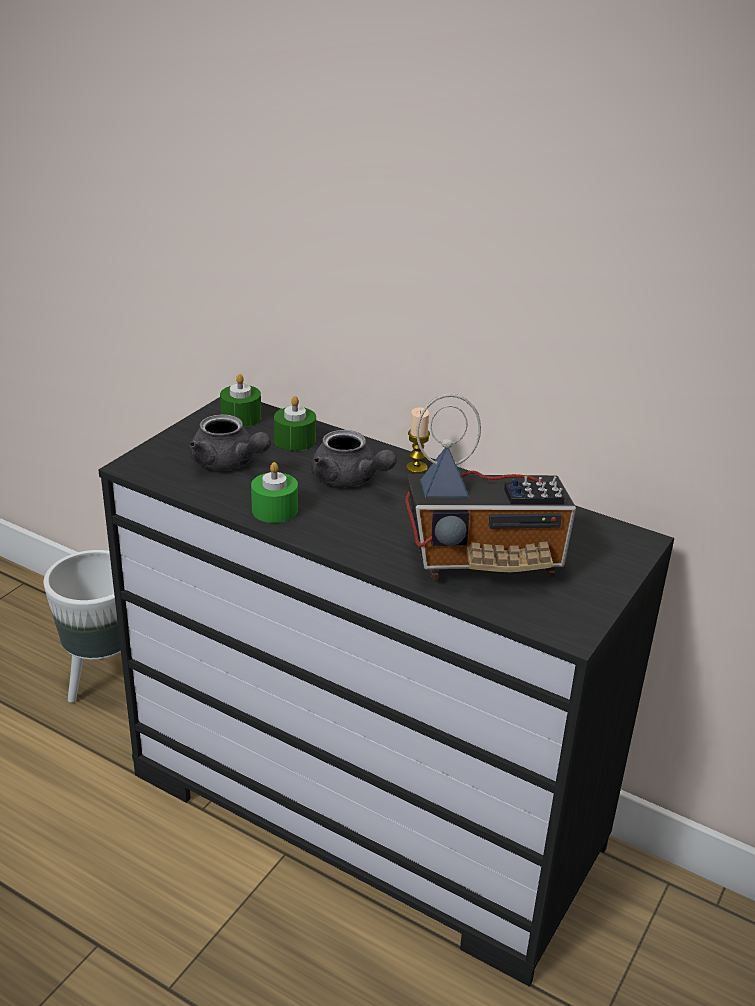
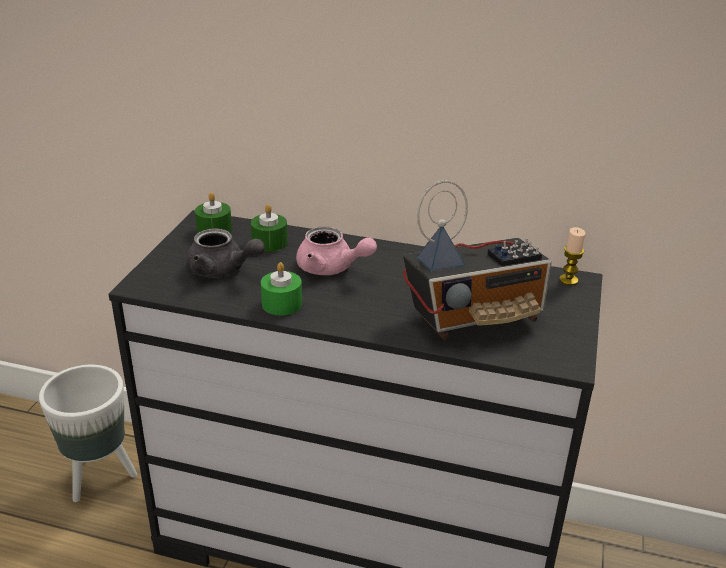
camera: 15 degrees left, 0 degrees up
(349, 480) = (331, 268): grey teapot -> pink teapot
(416, 468) = (380, 250): candle -> candle (568, 280)

